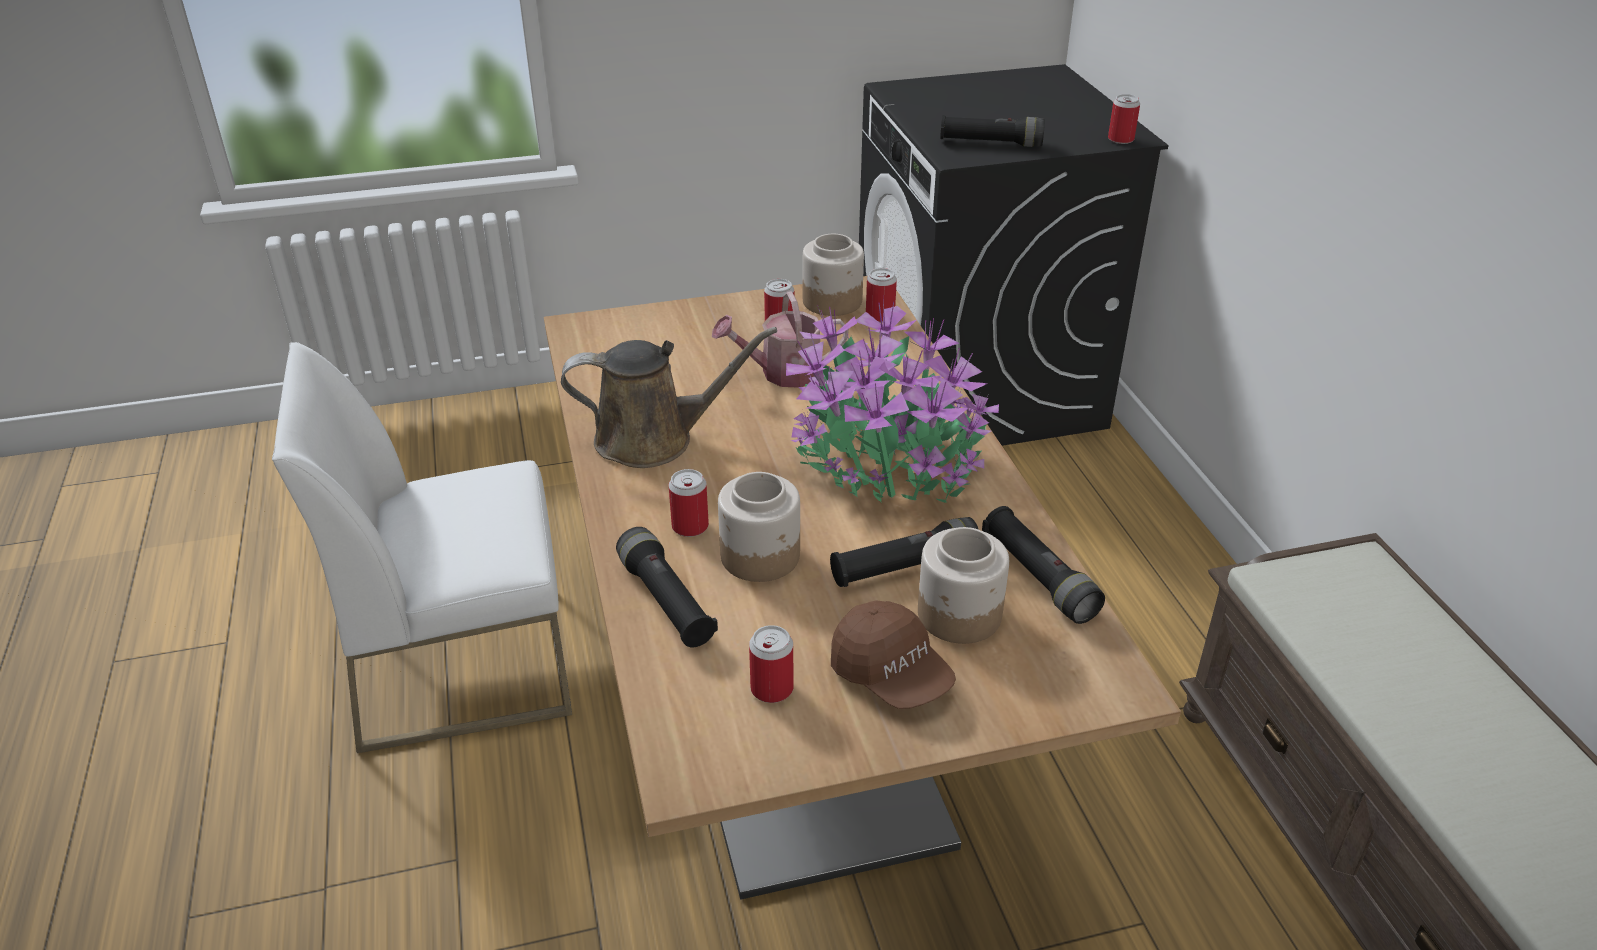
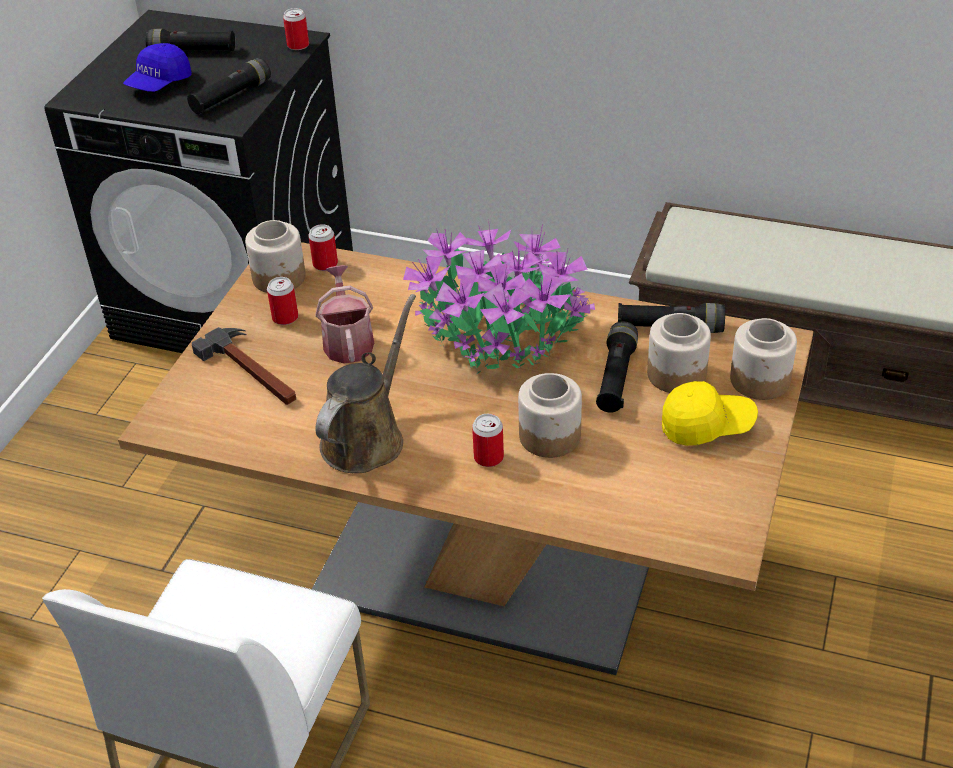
camera: 55 degrees left, 5 degrees up
(666, 601) = (559, 499): black flashlight -> black flashlight (192, 52)
(688, 341) = (252, 371): none -> hammer
(772, 689) = (681, 481): can -> none
(782, 373) = (347, 341): watering can -> watering can turned 150 degrees clockwise
(891, 675) = (706, 425): brown cap -> yellow cap
(963, 109) = (159, 83): none -> blue cap
(1024, 693) = (760, 380): none -> jar

